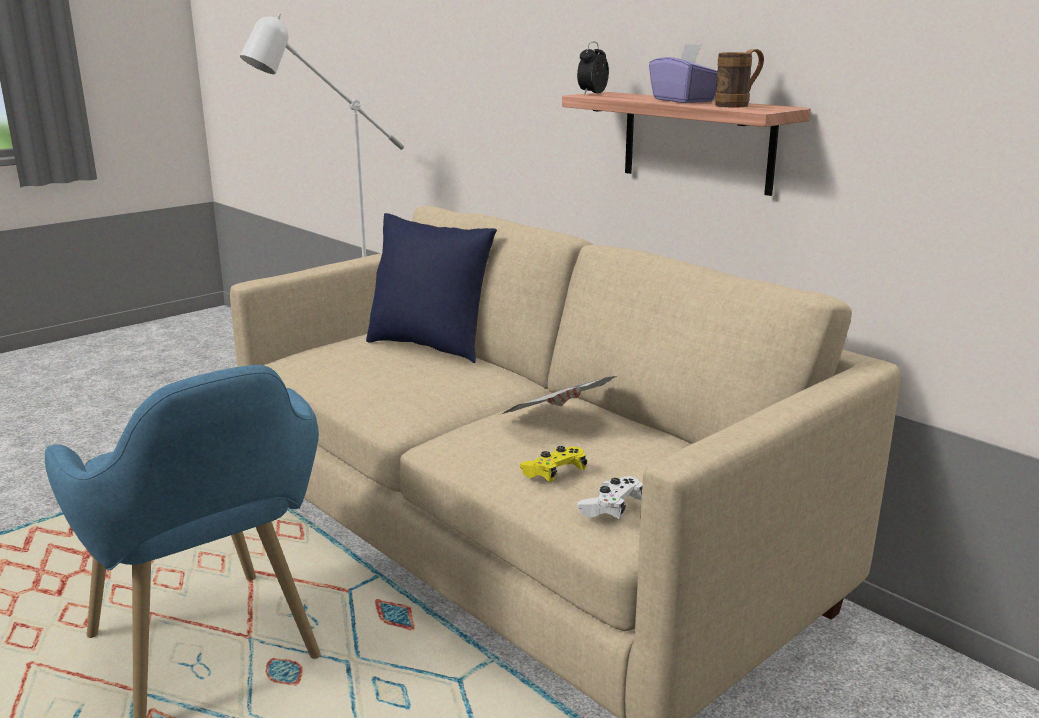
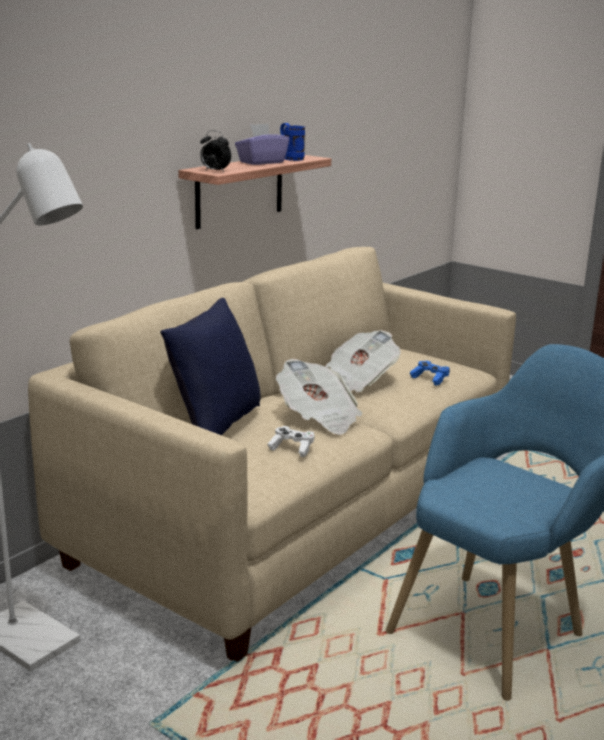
camera: 100 degrees left, 0 degrees up
(430, 390) = (319, 418): none -> newspaper
(554, 473) = (430, 379): yellow game controller -> blue game controller
(611, 508) = (458, 367): white game controller -> white game controller (292, 448)
(738, 105) = (290, 158): brown mug -> blue mug

